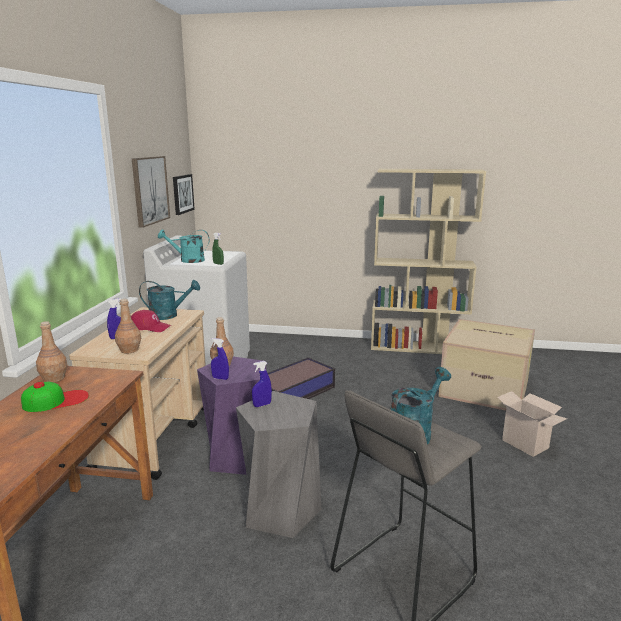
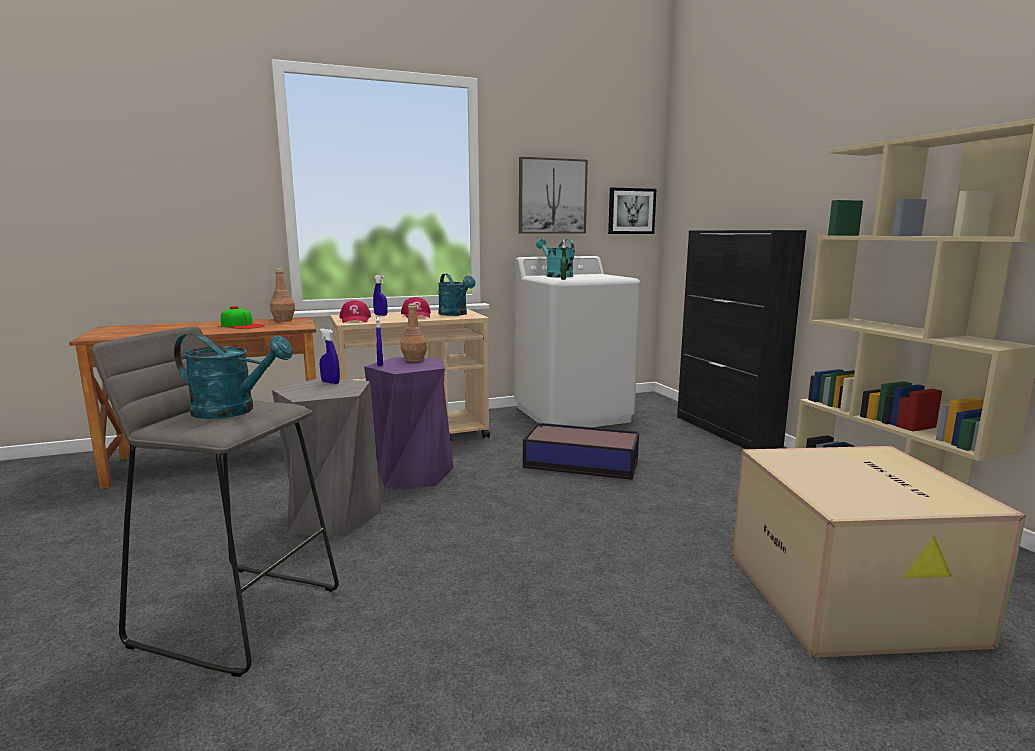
camera: 60 degrees right, 5 degrees down
(129, 350) = (355, 320): brown bottle -> red cap
(299, 339) = (726, 431): none -> black cabinet
(527, 444) = (689, 682): cardboard box -> none

